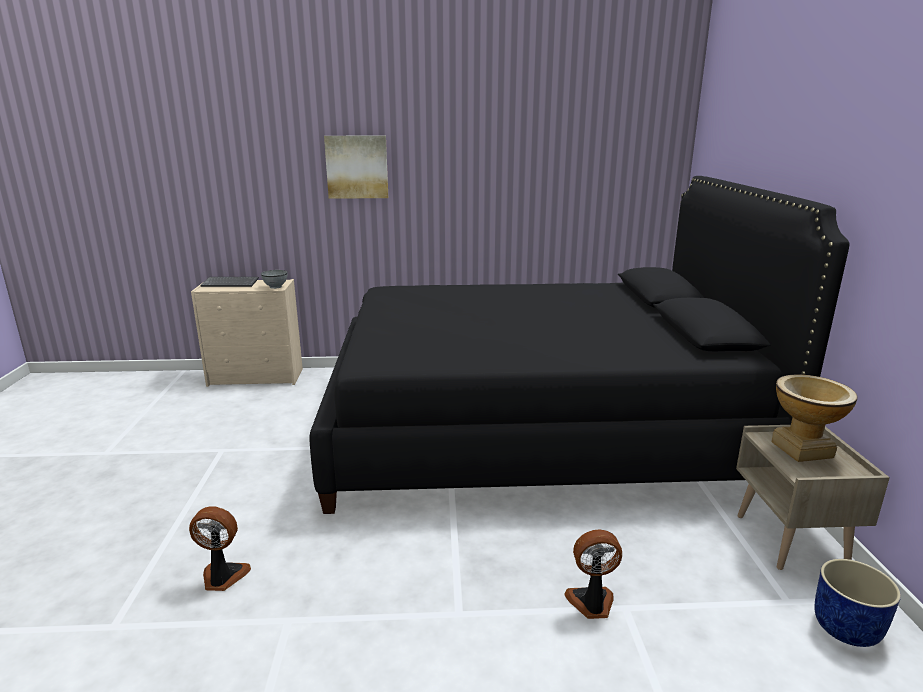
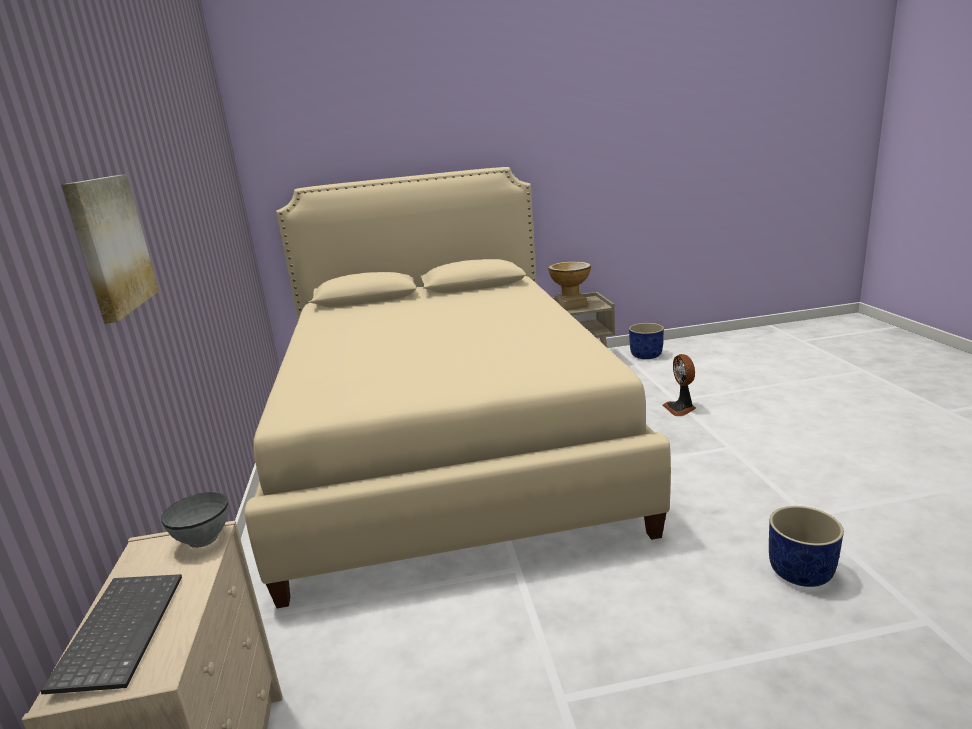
camera: 95 degrees left, 0 degrees up
(222, 577) = (801, 572): fan -> blue planter
(534, 429) = (446, 445): black bed -> beige bed

